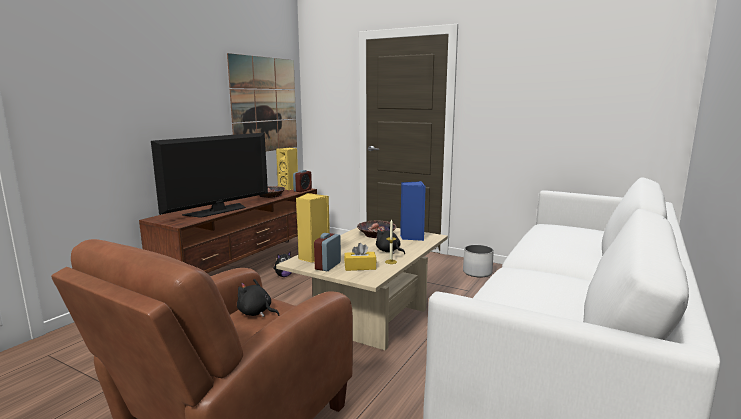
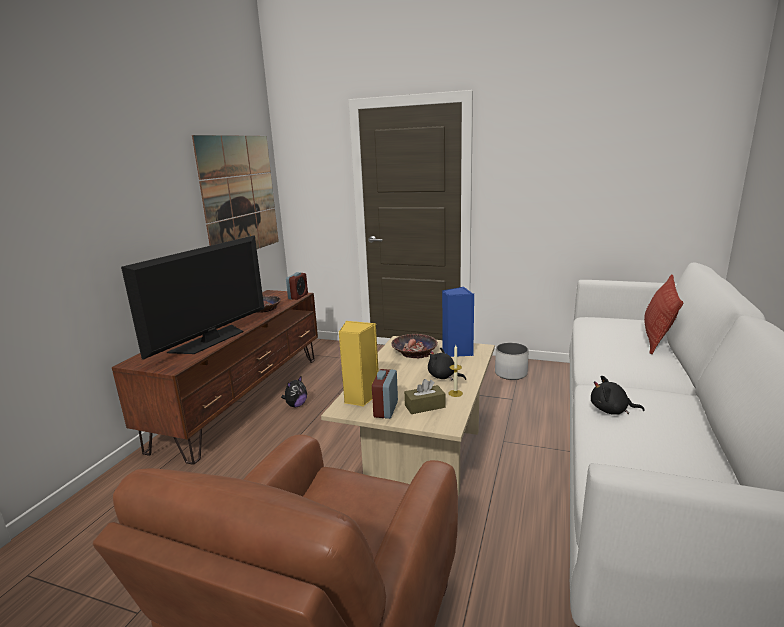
camera: 10 degrees left, 5 degrees up
(256, 313) = (334, 498): black plush toy -> black plush toy (611, 410)
(289, 188) = (279, 294): yellow speaker -> none
(360, 267) = (424, 406): yellow tissue box -> brown tissue box
(596, 240) = (657, 336): none -> pillow

